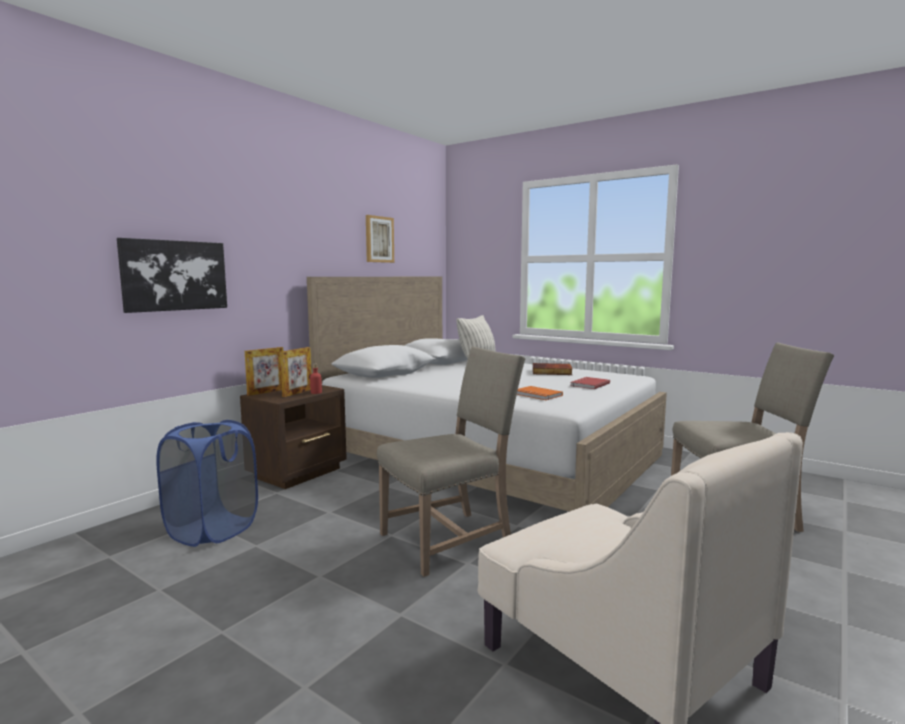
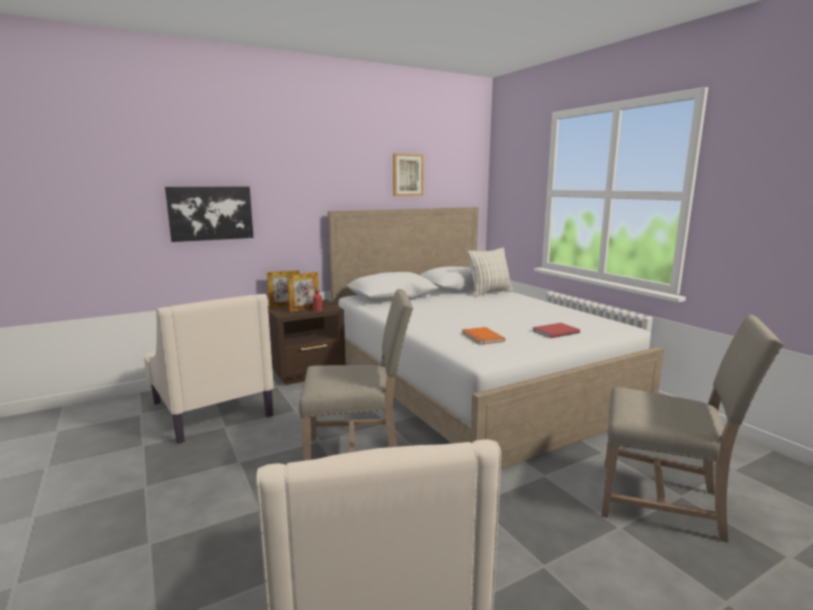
camera: 25 degrees right, 5 degrees up
(212, 530) = (211, 408): blue laundry basket -> beige armchair
(551, 372) = (542, 312): book -> none

